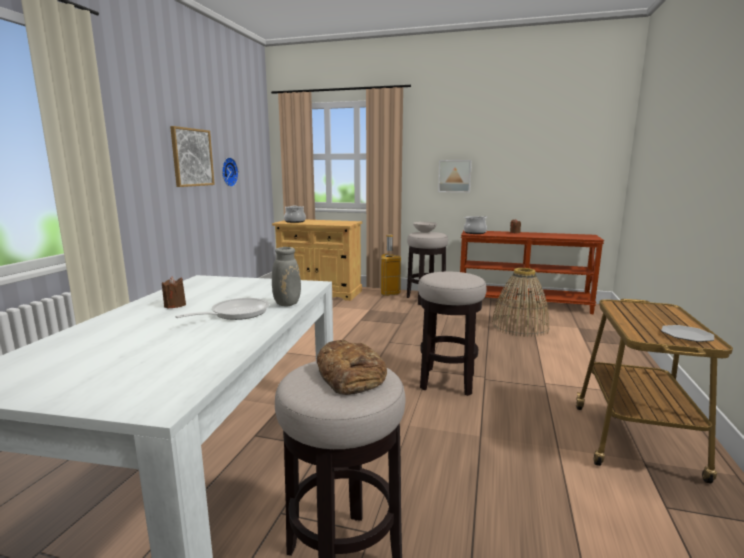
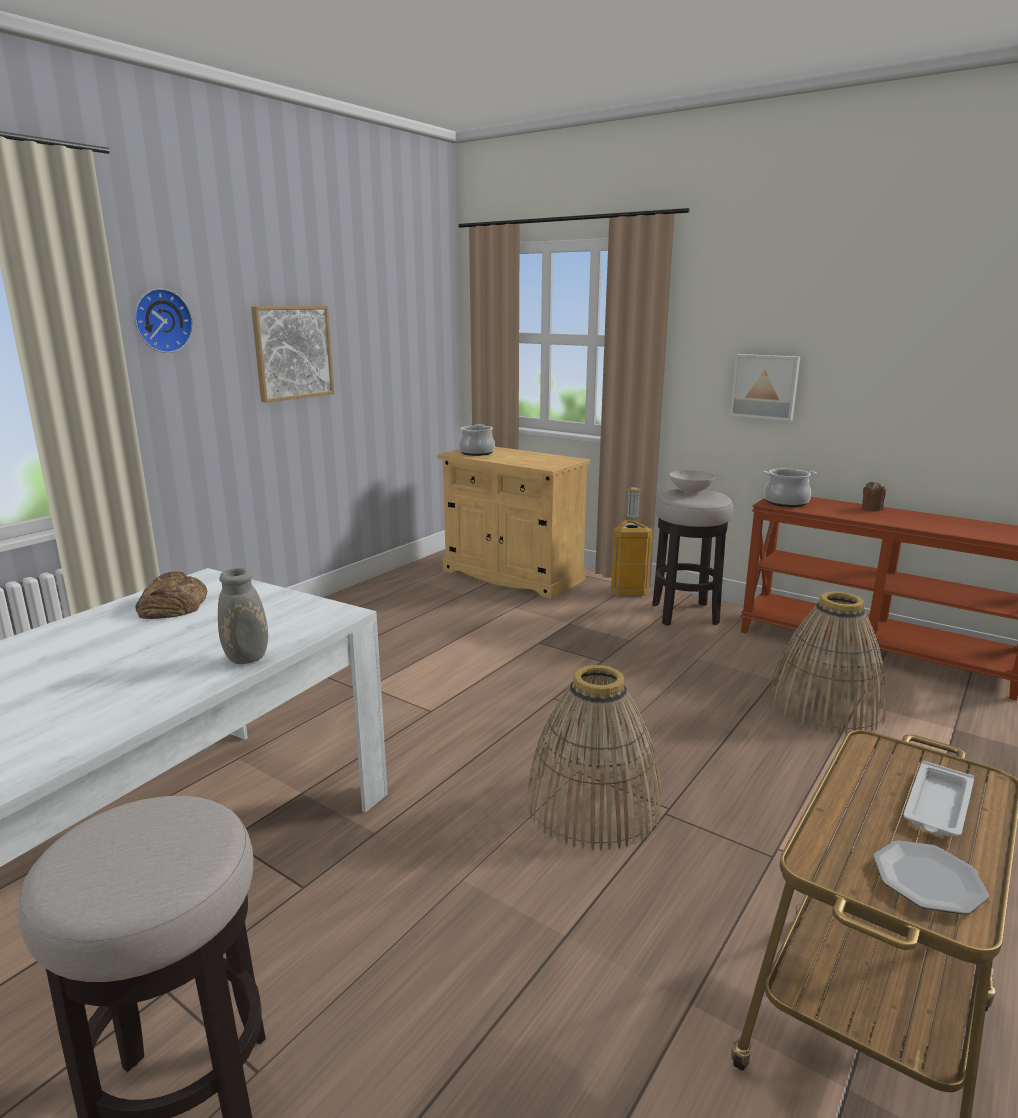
camera: 20 degrees right, 5 degrees up
(175, 305) = (104, 635): brown candle -> none
(228, 172) = (365, 369): wall clock -> wall clock (161, 321)
(235, 314) = (155, 669): frying pan -> none
(350, 375) = (151, 848): bread -> bread (172, 605)
(447, 381) = (593, 804): stool -> basket
(660, 316) = (937, 806): none -> white tray

